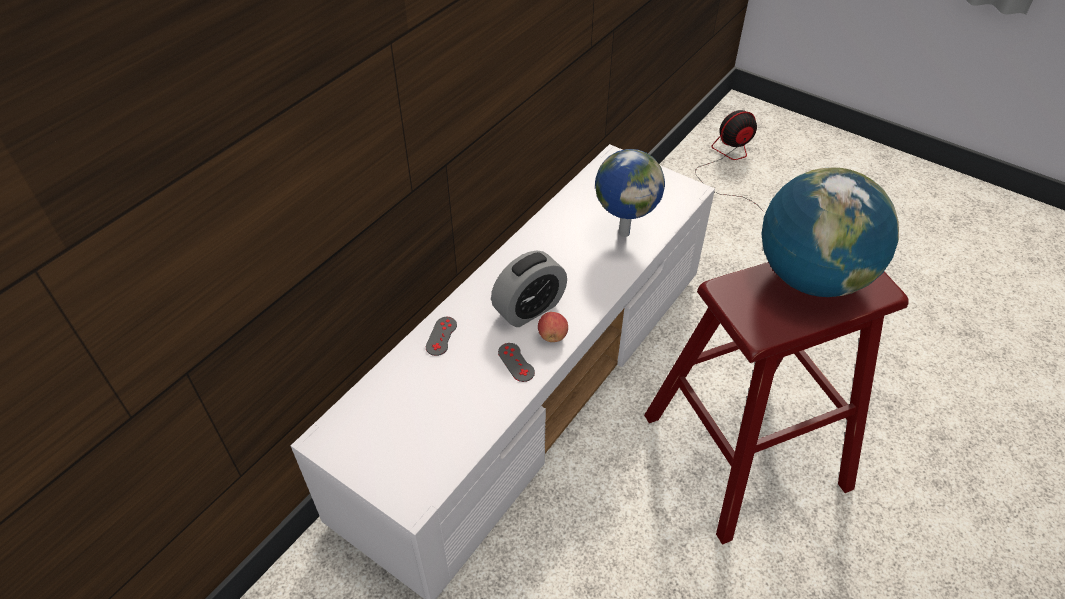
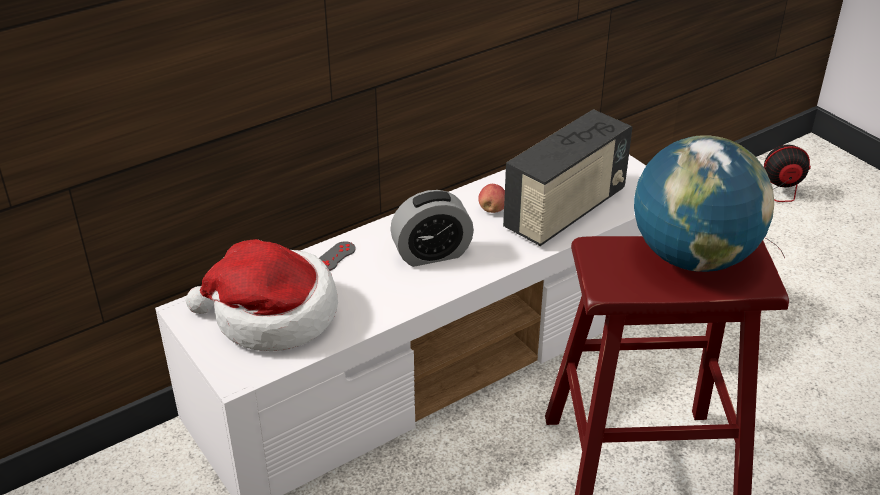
camera: 20 degrees right, 10 degrees down
(413, 419) = (272, 315): none -> hat
(516, 362) = (393, 294): grey game controller -> none
(552, 336) = (441, 281): apple -> apple (492, 209)
(623, 232) = (565, 211): globe -> radio

